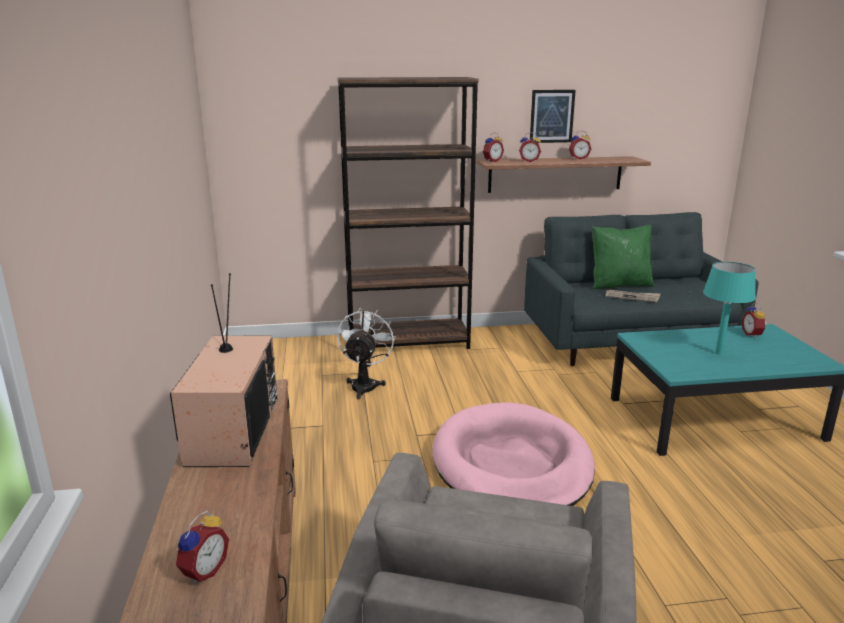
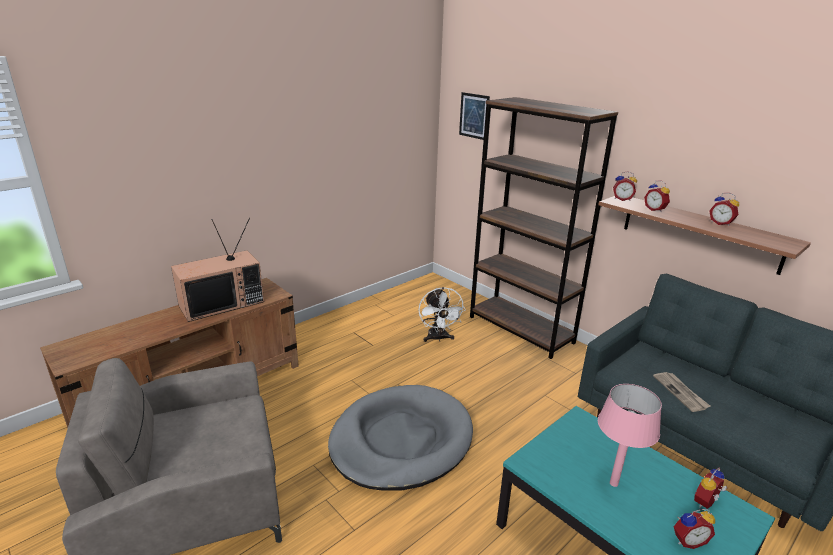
camera: 55 degrees right, 5 degrees up
(203, 571) = (95, 345): alarm clock -> alarm clock (688, 540)
(365, 385) = (438, 338): white fan -> white fan turned 105 degrees clockwise
(511, 464) = (401, 440): pink dog bed -> grey dog bed
(552, 116) = (707, 169): picture -> picture (474, 116)
(619, 284) = (704, 376): green pillow -> none
(718, 353) = (613, 483): turquoise table lamp -> pink table lamp

